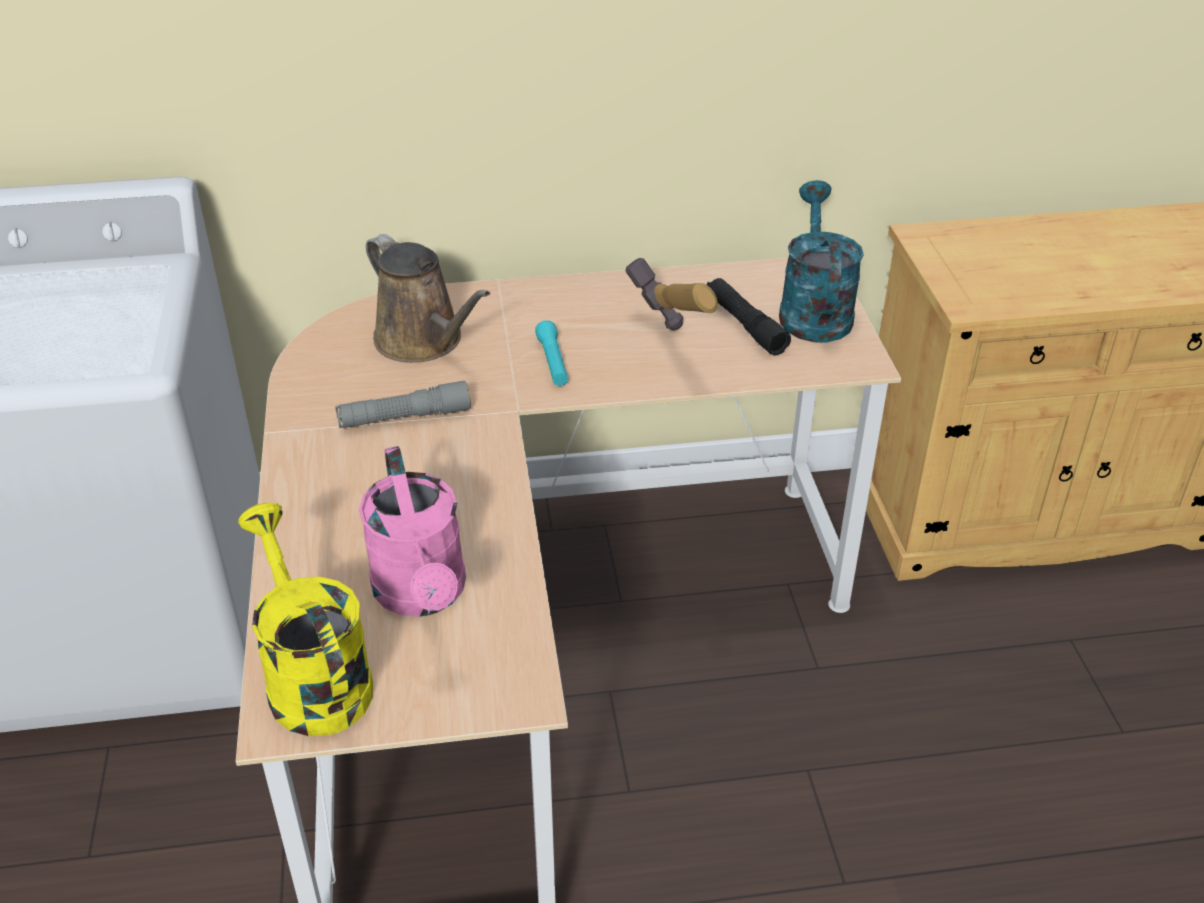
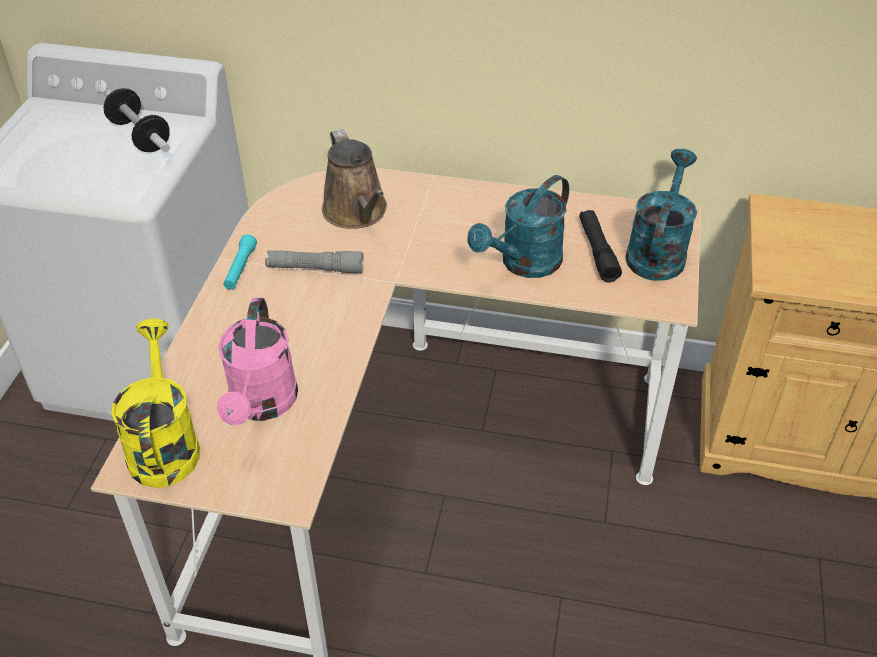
camera: 20 degrees right, 5 degrees up
(104, 291) = (140, 136): none -> dumbbell
(553, 362) = (439, 250): turquoise flashlight -> turquoise flashlight (240, 268)
(666, 357) = (524, 264): hammer -> turquoise watering can

